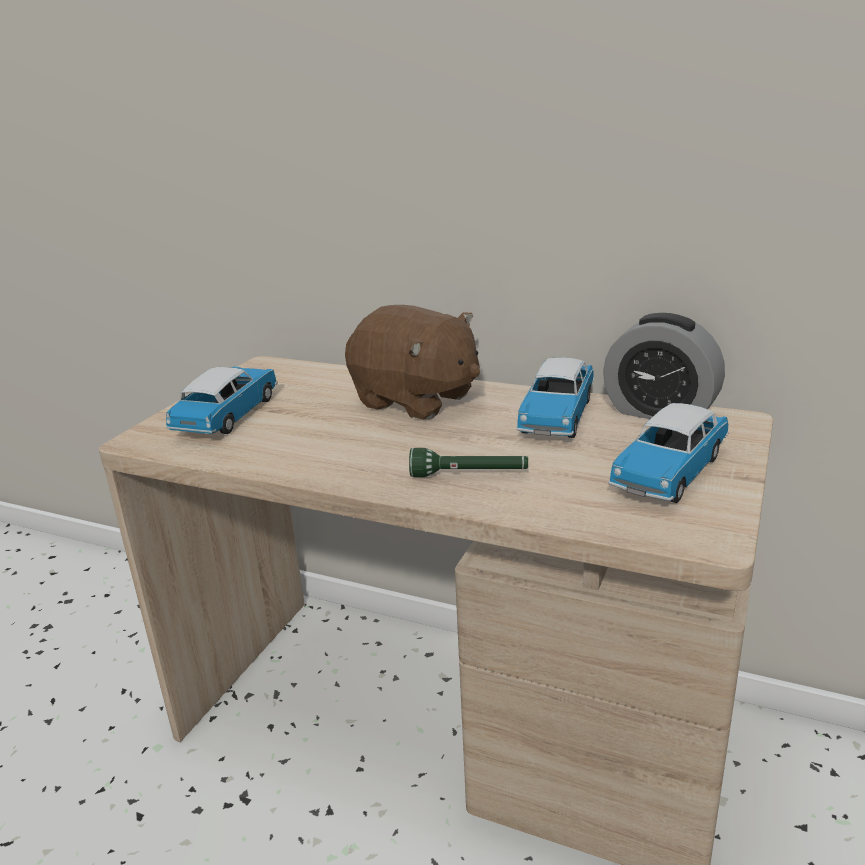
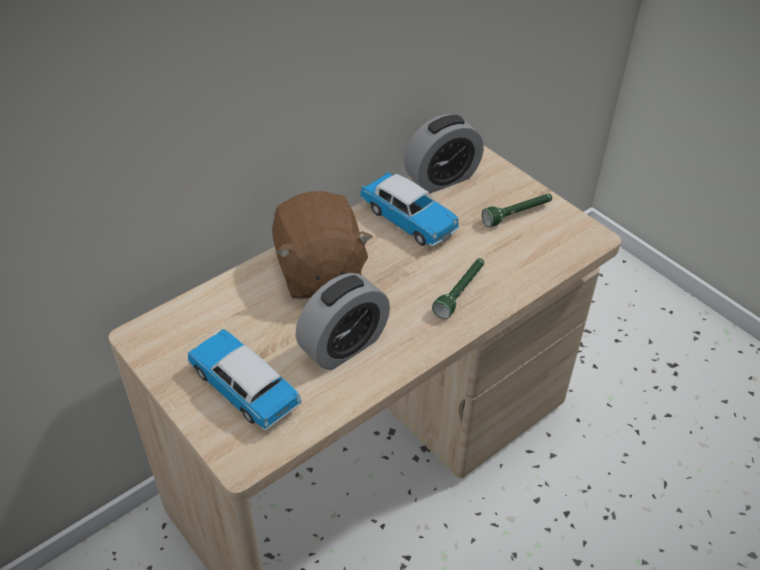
camera: 65 degrees left, 20 degrees up
(319, 439) = (344, 346): none -> alarm clock
(416, 400) = (319, 272): brown plush toy -> brown plush toy turned 105 degrees clockwise
(669, 472) = (517, 214): toy car -> green flashlight

